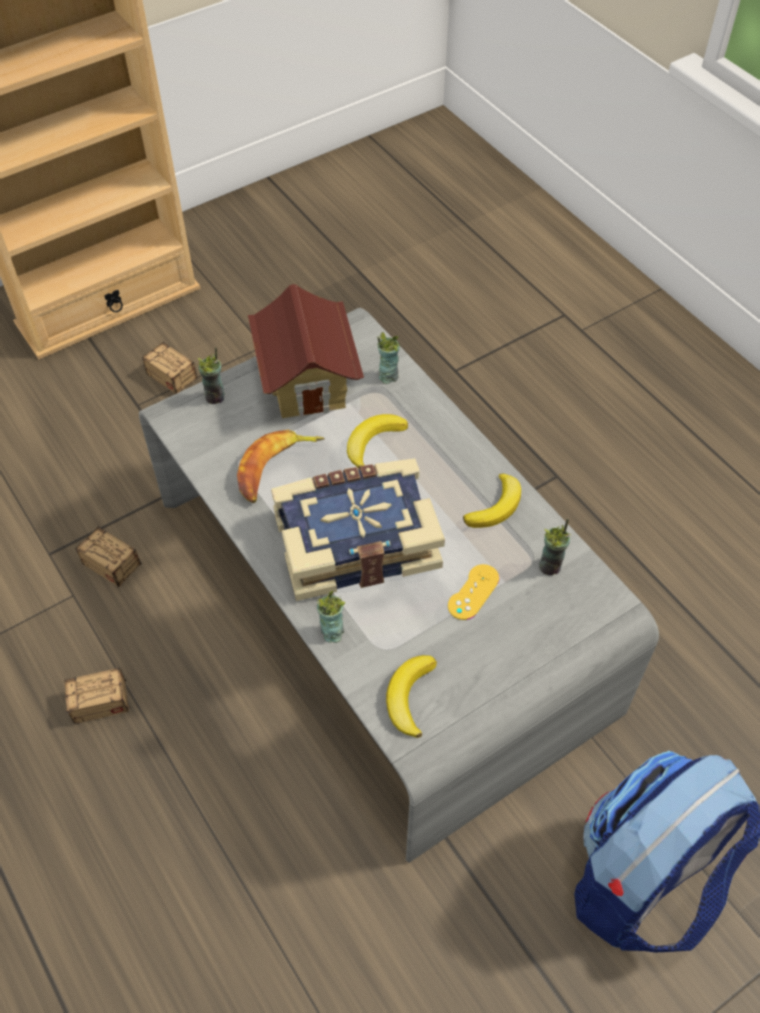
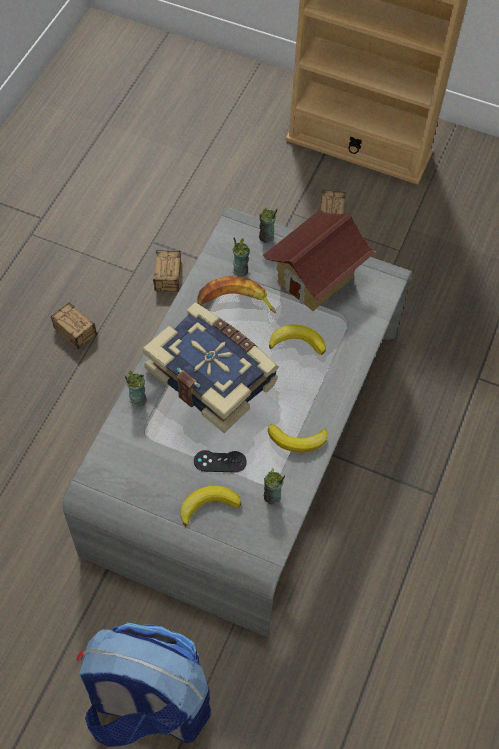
camera: 55 degrees right, 5 degrees up
(388, 376) = (359, 320): cup -> cup (240, 270)
(409, 697) = (120, 465): banana -> banana (208, 505)
(473, 592) = (220, 461): yellow game controller -> black game controller

